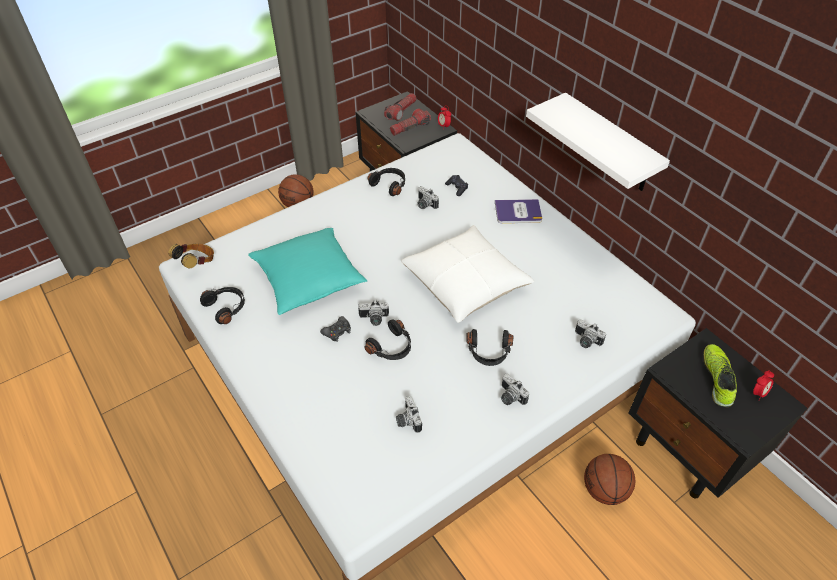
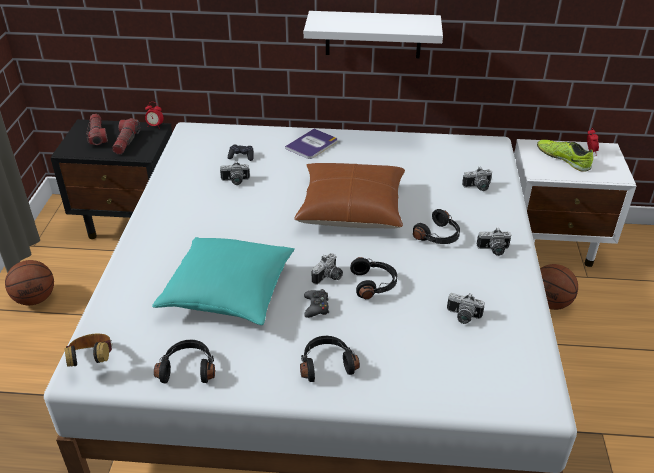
camera: 50 degrees left, 10 degrees down
(389, 185) = (182, 186): black headphones -> black headphones (326, 364)
(465, 282) = (351, 208): white pillow -> brown pillow
(689, 451) = (554, 244): black nightstand -> white nightstand

